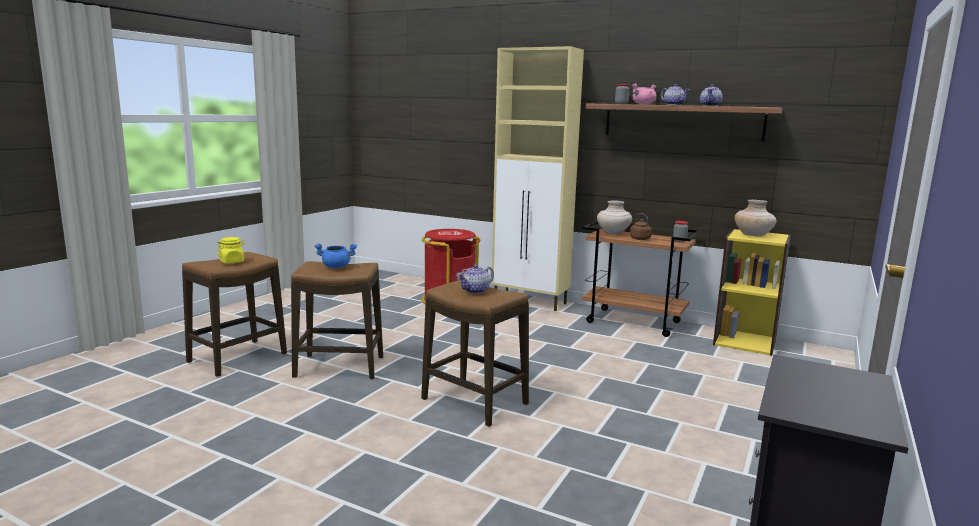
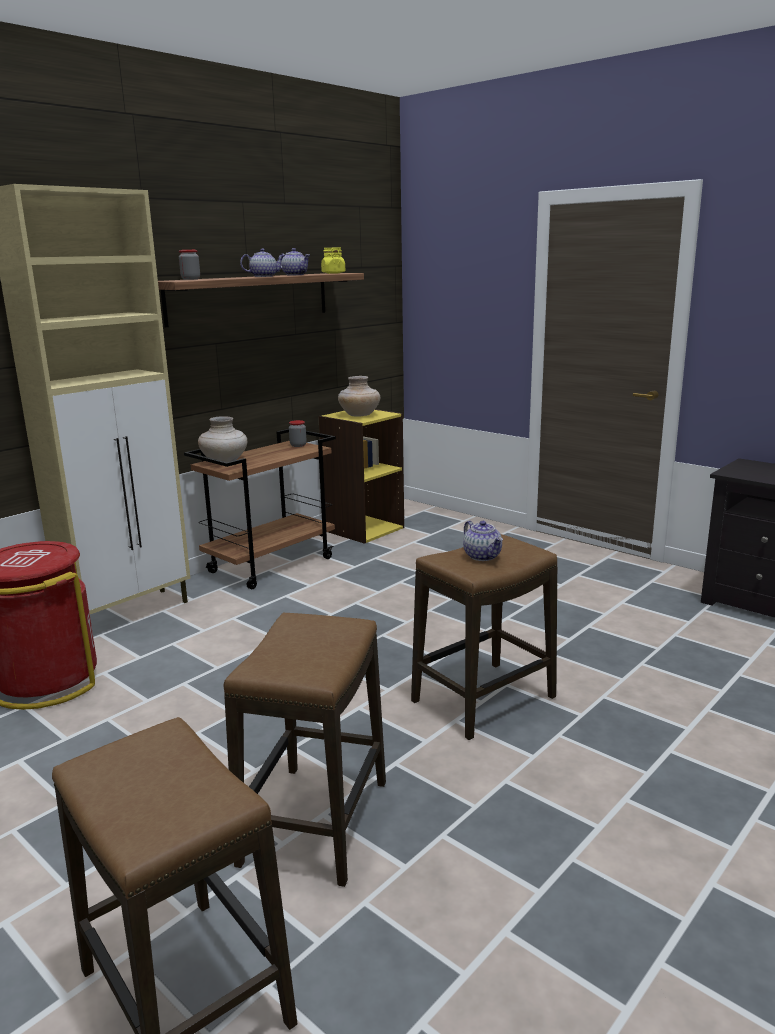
camera: 75 degrees left, 5 degrees up
(232, 262) = (169, 780): yellow jar -> yellow jar (333, 273)
(336, 267) = (297, 647): blue cooking pot -> none
(641, 239) = (275, 456): brown kettle -> none
(643, 104) = (224, 278): pink cooking pot -> none

